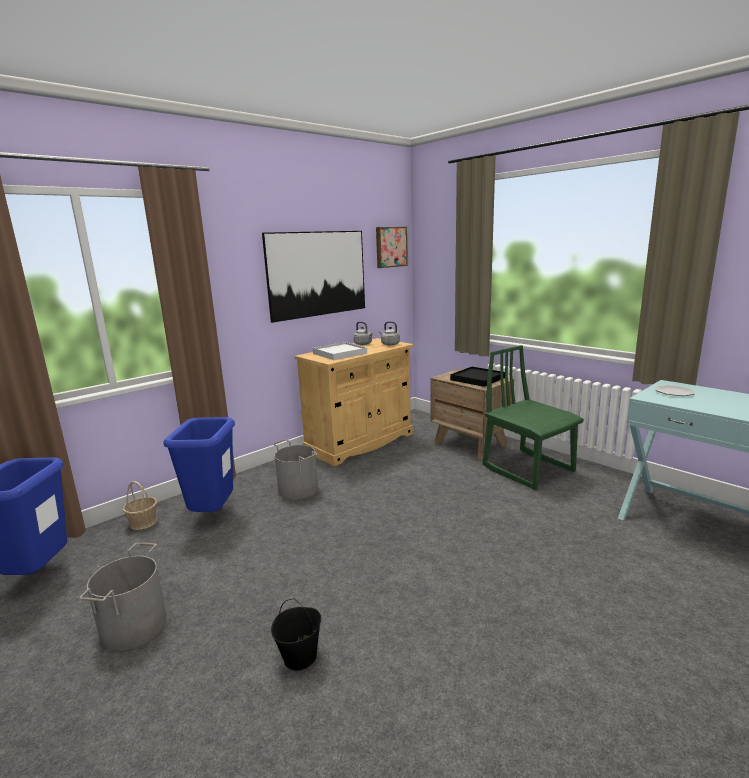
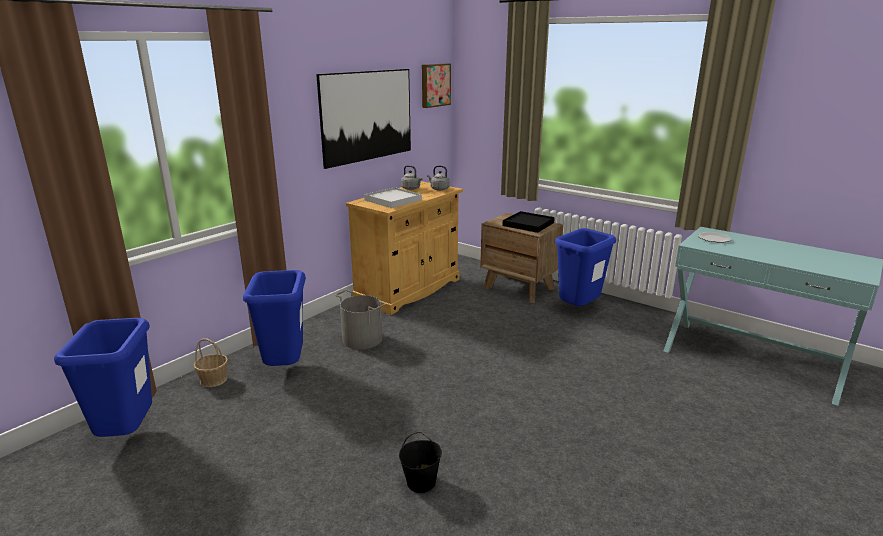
camera: 10 degrees left, 5 degrees up
(133, 626) = (253, 472): grey bucket -> none
(528, 469) = (578, 310): green chair -> blue trash can

